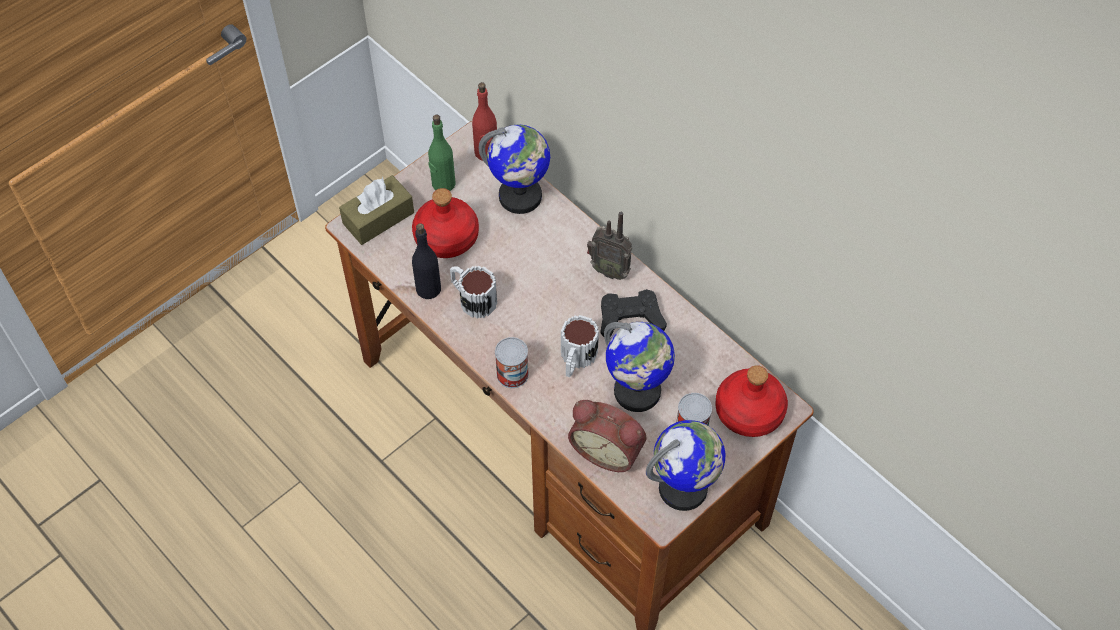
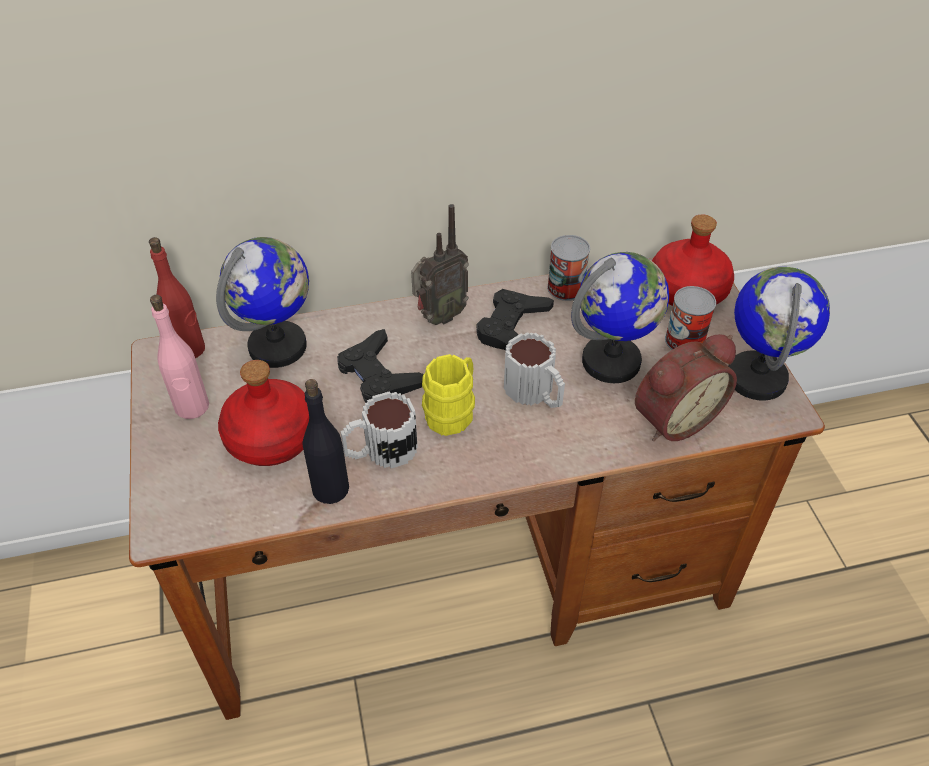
camera: 60 degrees left, 10 degrees down
(378, 218) = (177, 495): brown tissue box -> none
(443, 183) = (192, 407): green bottle -> pink bottle
(512, 374) = (516, 459): can -> can (566, 288)
(530, 320) = (453, 411): none -> yellow mug
(532, 264) = (378, 375): none -> black game controller

